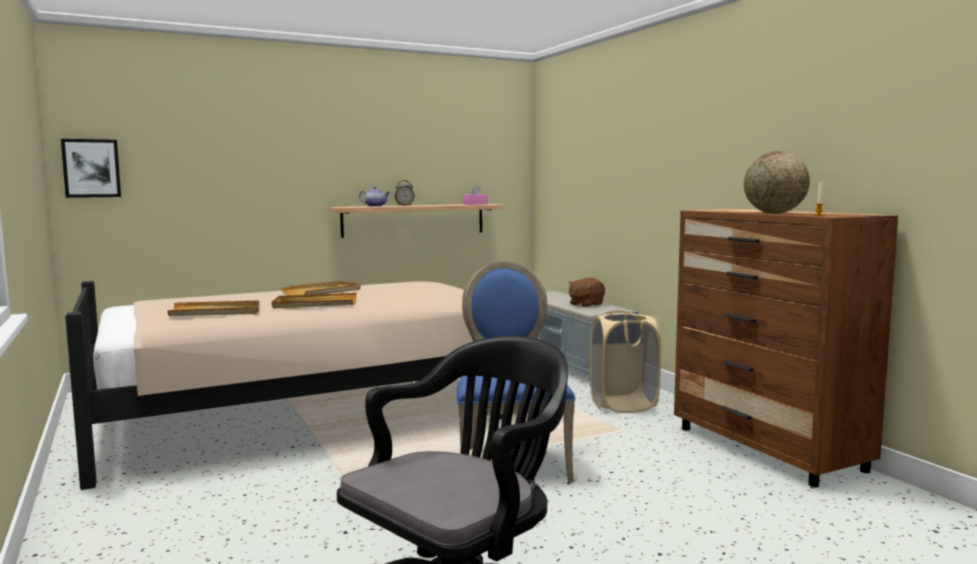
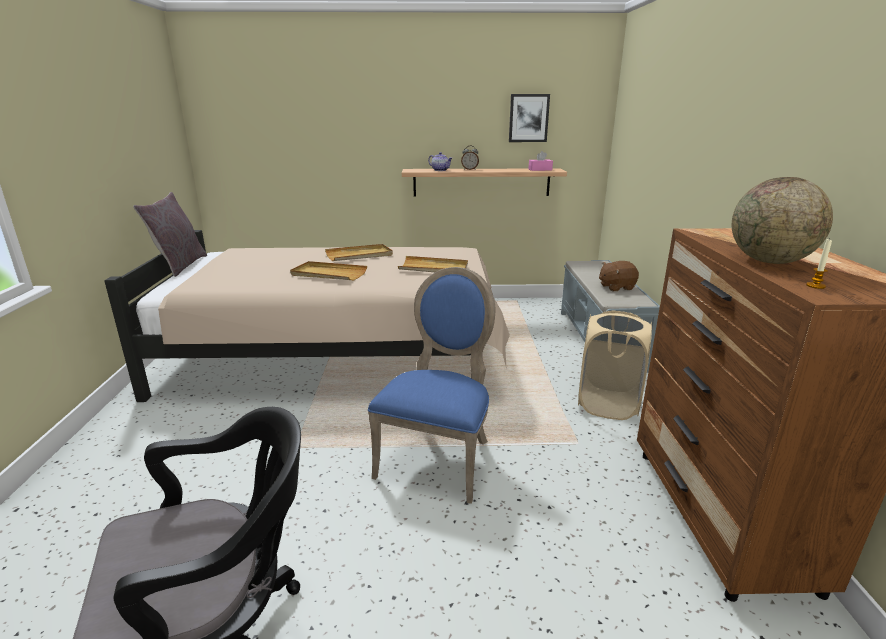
camera: 25 degrees right, 15 degrees up
(91, 168) = (216, 134): picture -> picture (528, 118)
(97, 317) = (180, 266): none -> grey pillow
(216, 312) = (247, 275): beige tray -> beige tray (434, 268)

